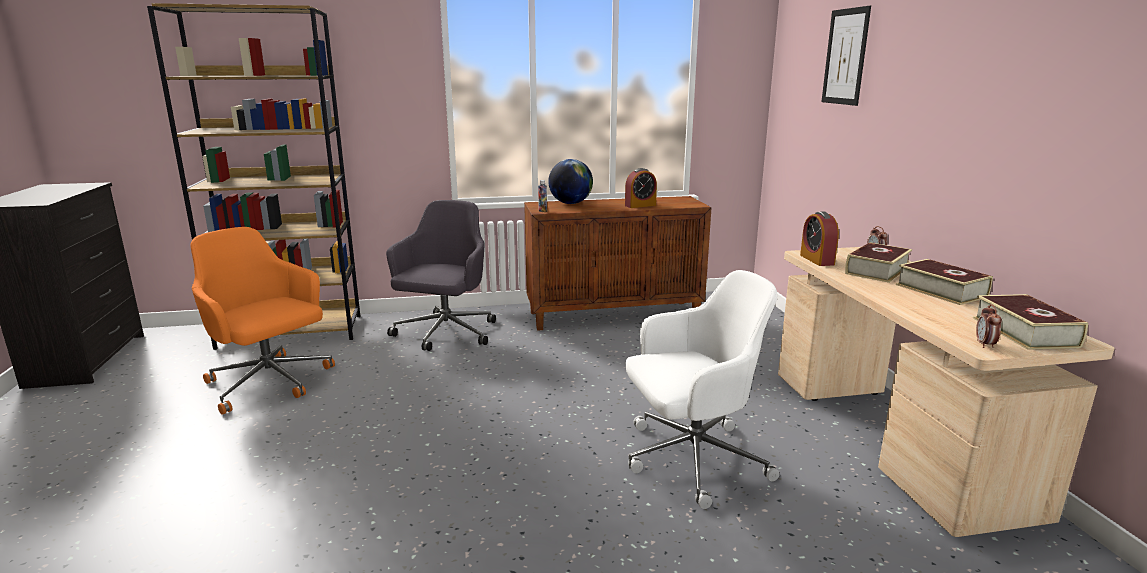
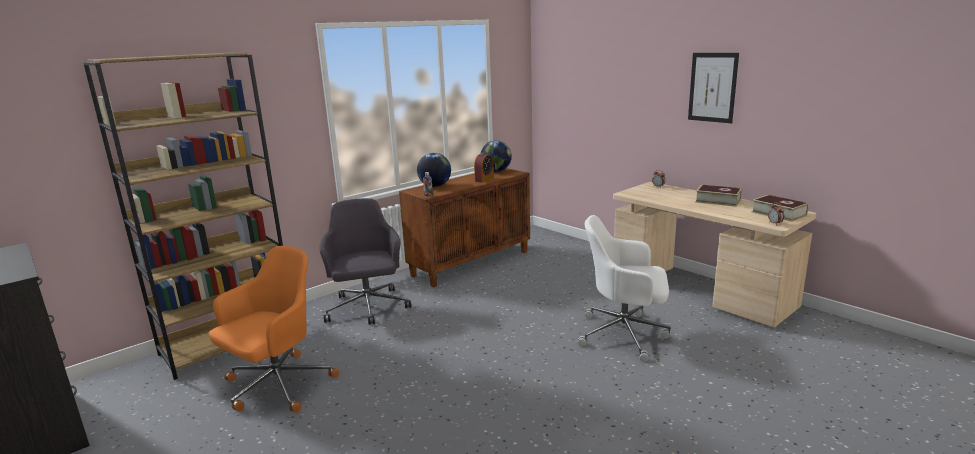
camera: 30 degrees left, 0 degrees up
(270, 383) = (277, 386): orange office chair -> orange office chair turned 120 degrees clockwise
(674, 199) = (496, 171): none -> globe
(691, 459) = (624, 334): white office chair -> white office chair turned 120 degrees counterclockwise
(817, 260) = (637, 196): alarm clock -> none
(845, 57) = (602, 66): picture -> picture (712, 87)
(877, 270) = (674, 196): book -> none

